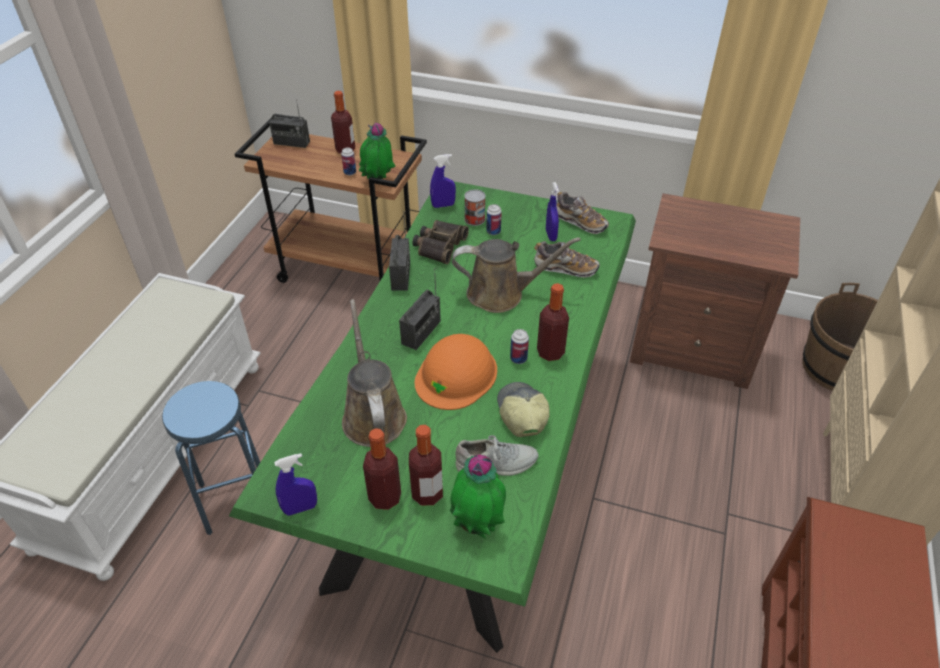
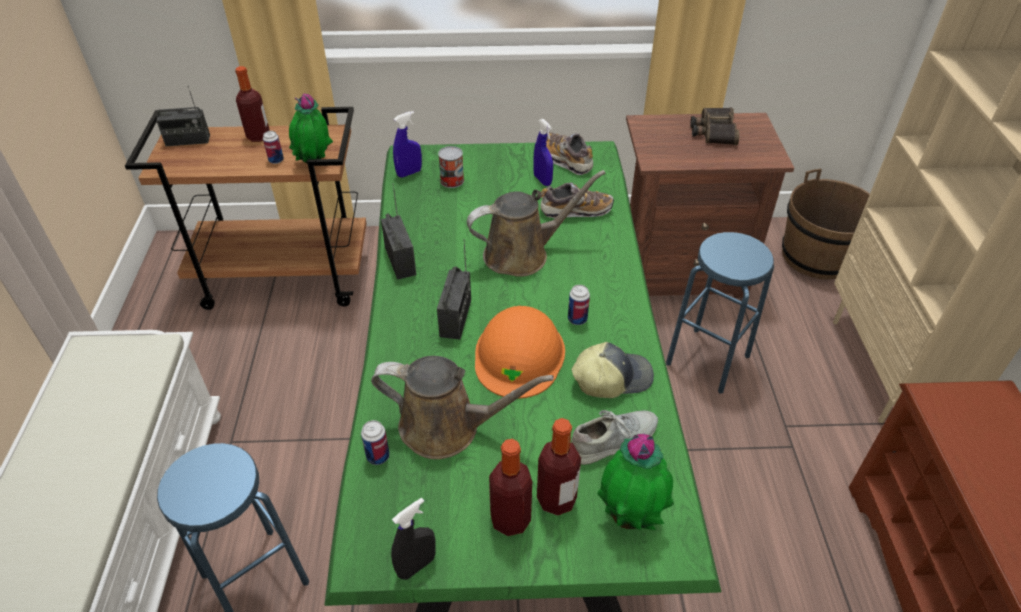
camera: 20 degrees left, 0 degrees up
(300, 508) = (416, 566): blue spray bottle -> black spray bottle
(373, 415) = (447, 427): brown watering can -> brown watering can turned 135 degrees clockwise
(439, 245) = (427, 217): binoculars -> binoculars (713, 131)
(493, 231) = (479, 189): can -> can (378, 456)
(521, 413) = (611, 378): cap -> cap turned 105 degrees clockwise
(550, 352) = (607, 303): bottle -> none
(580, 222) = (566, 160): shoe -> shoe turned 150 degrees counterclockwise
(681, 434) = (708, 360): none -> blue stool

